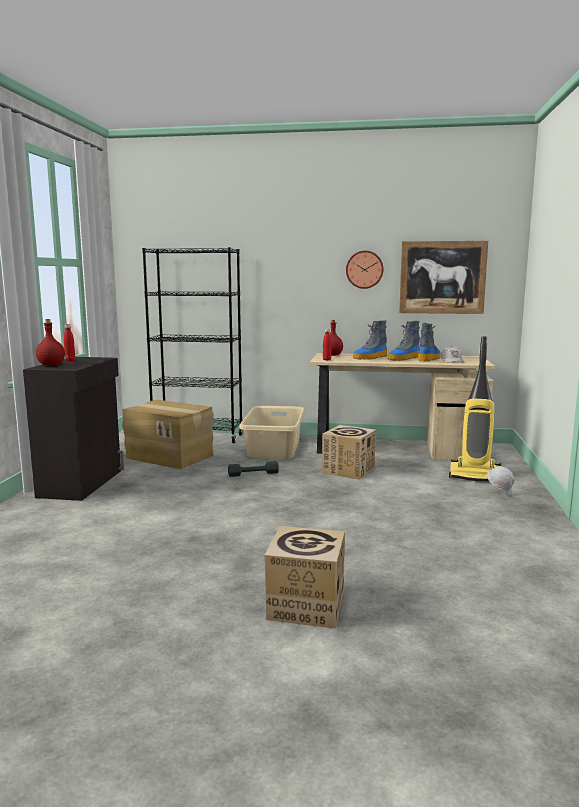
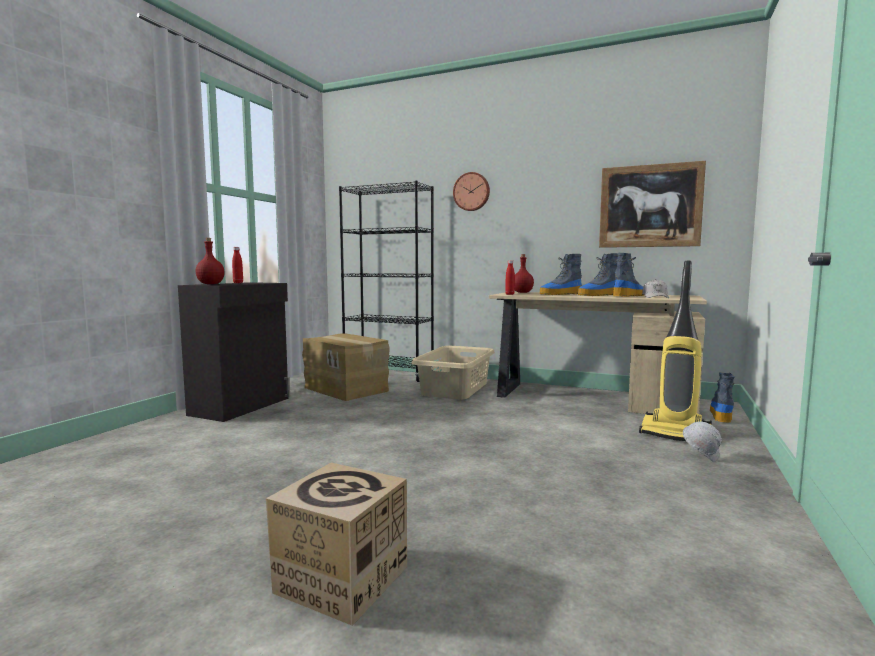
camera: 15 degrees right, 5 degrees down
(253, 474) = (413, 411): grey dumbbell -> none
(348, 470) = (520, 415): cardboard box -> none
(364, 269) = (561, 201): wall clock -> wall clock (471, 192)
(502, 456) = (721, 415): none -> boot

